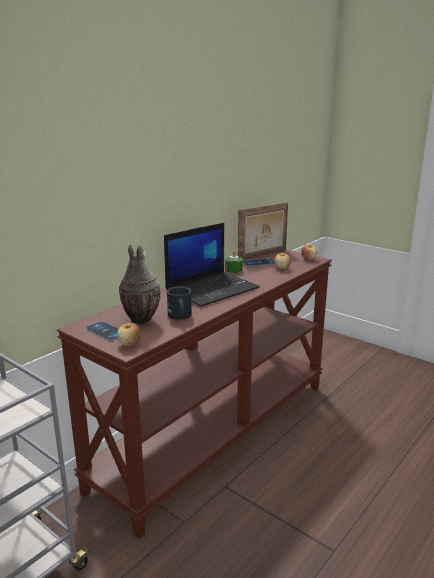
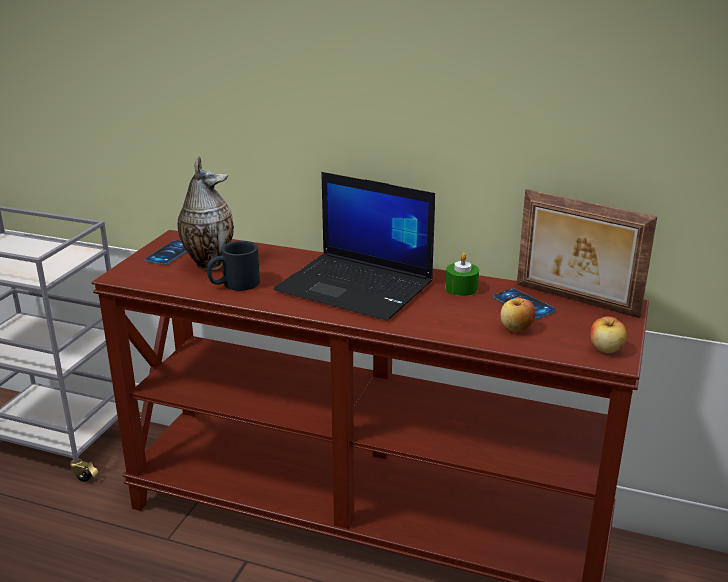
camera: 70 degrees right, 5 degrees up
(129, 344) = (138, 272): apple -> none

